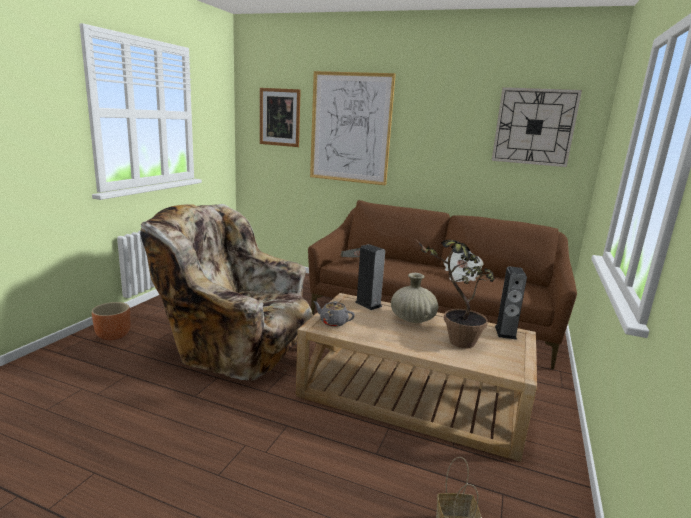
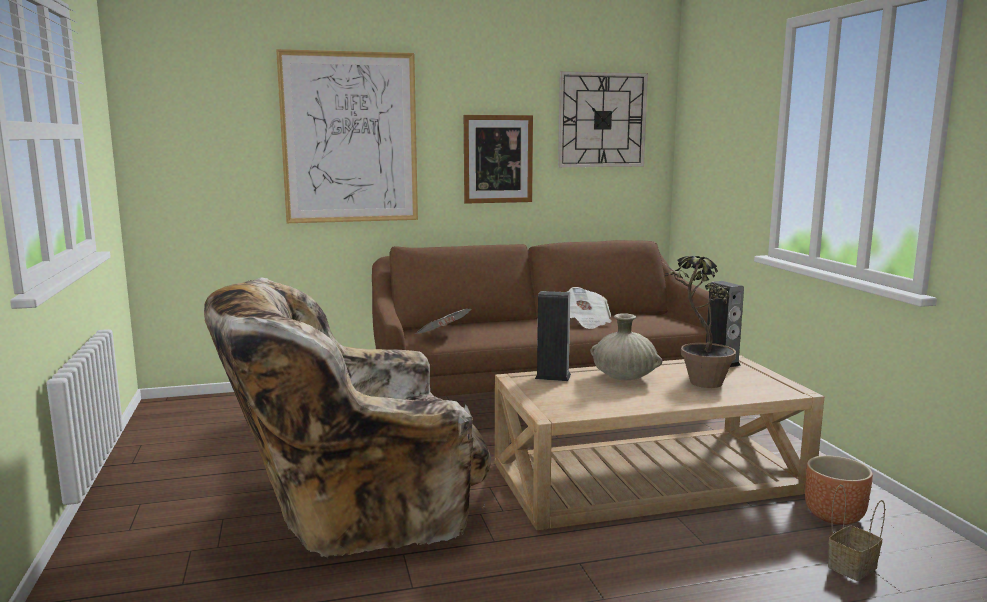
camera: 35 degrees left, 5 degrees down
(113, 336) = (120, 574): brown planter -> brown planter (835, 516)
(279, 117) = (214, 128): picture -> picture (498, 159)
(333, 322) = (558, 405): grey teapot -> none

